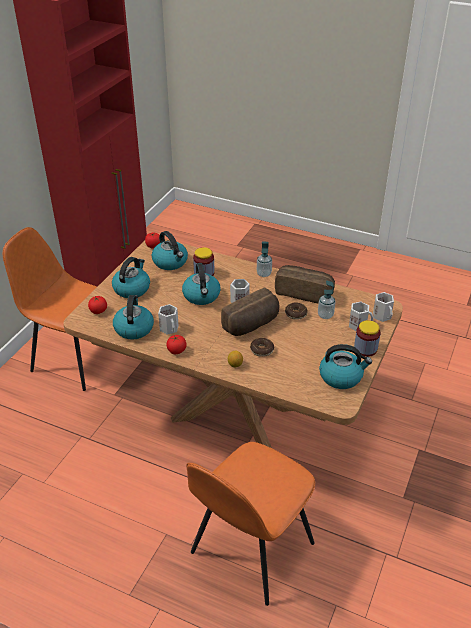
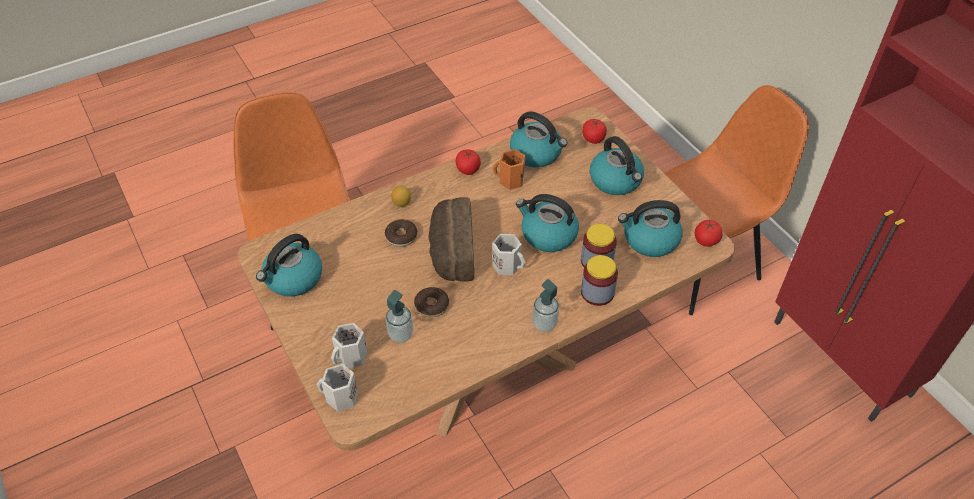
camera: 125 degrees right, 10 degrees up
(170, 328) = (510, 180): white mug -> orange mug
(304, 292) = (465, 343): bread -> none
(365, 349) = (307, 332): jar -> jar (597, 292)

